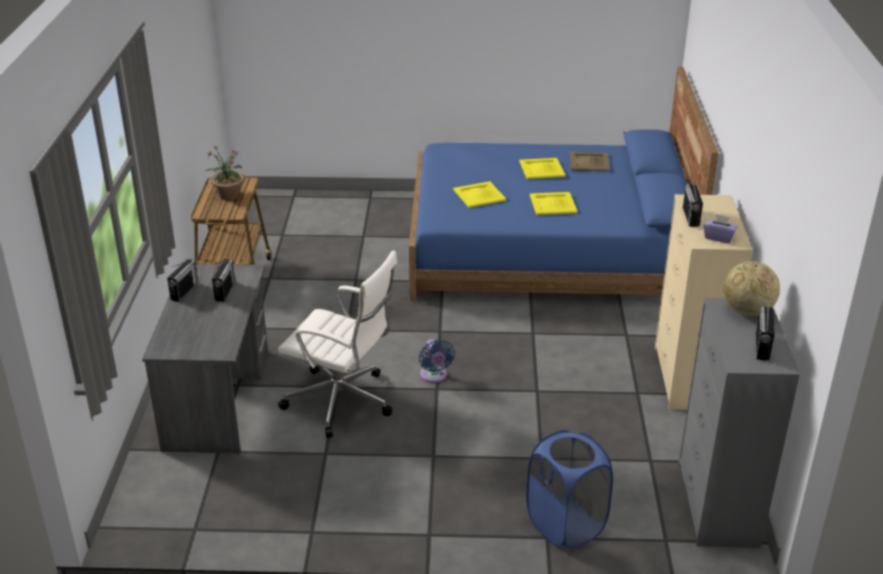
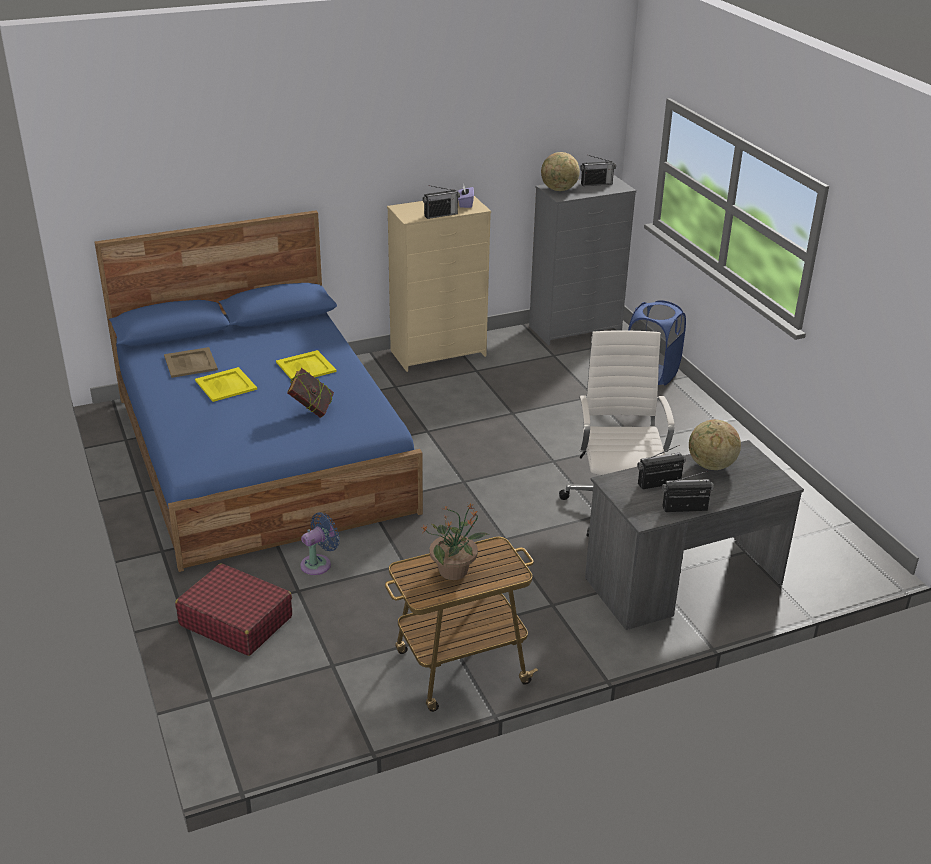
camera: 115 degrees left, 0 degrees up
(220, 324) = (711, 465): none -> globe
(353, 212) = (236, 620): none -> red suitcase
(434, 376) = (536, 466): blue fan -> blue fan (318, 563)
(480, 195) = (311, 410): yellow tray -> book

